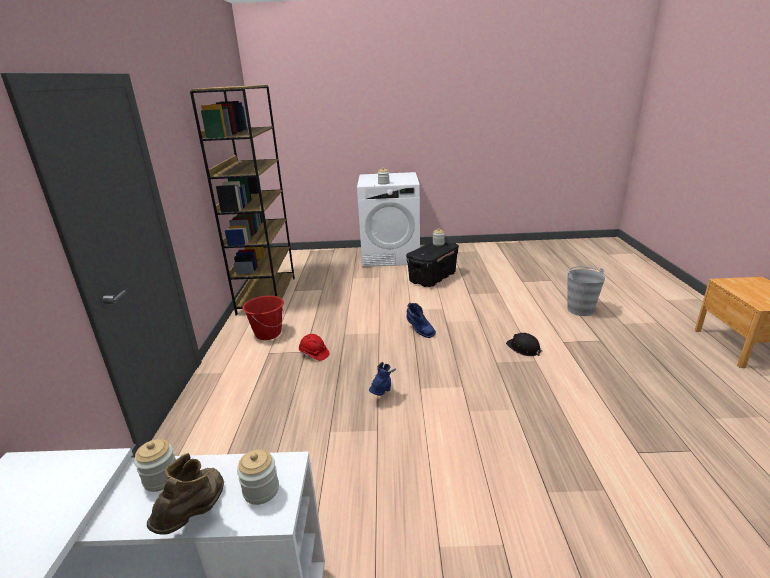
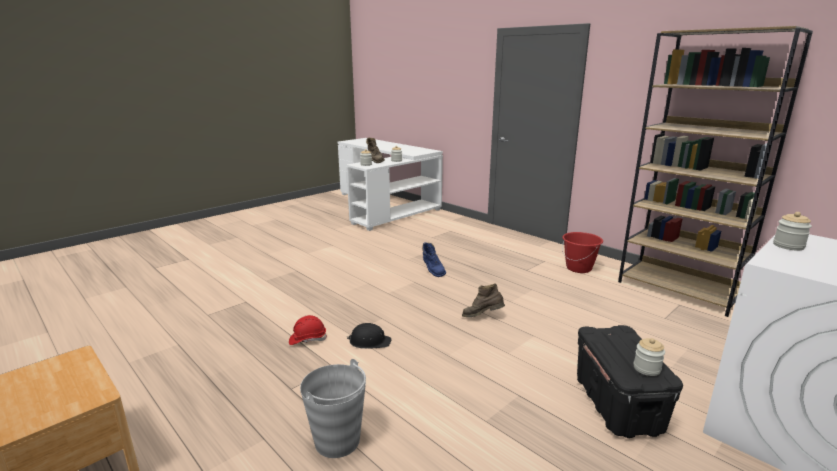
camera: 135 degrees right, 5 degrees down
(314, 354) = (518, 271): red hard hat -> red hard hat (307, 339)
(419, 331) = (482, 317): blue boot -> brown boot

